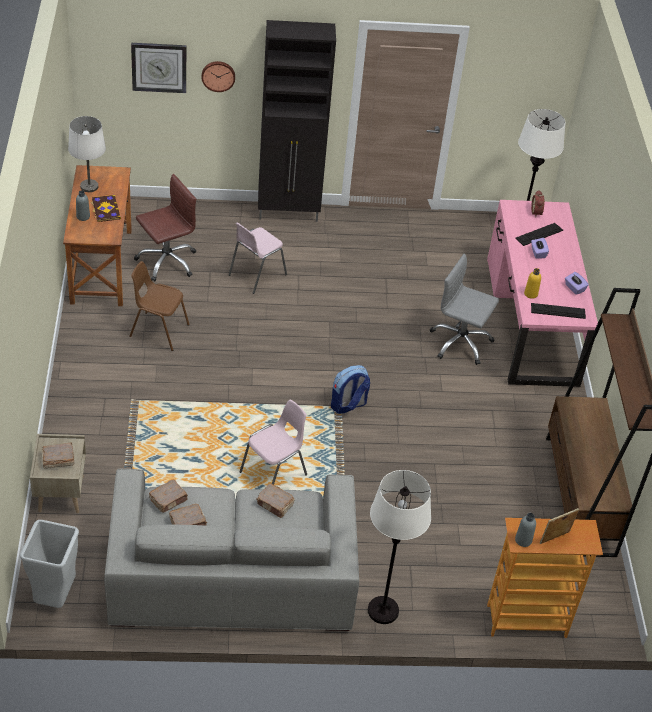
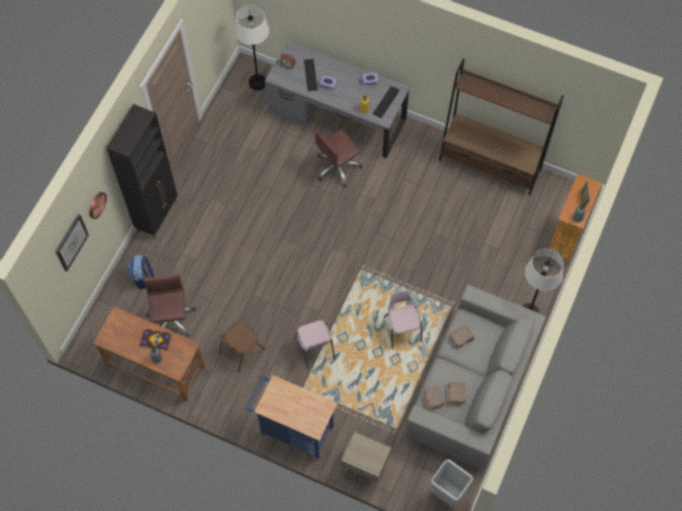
camera: 60 degrees left, 20 degrees up
(58, 460) = (368, 454): brown book -> none
(79, 408) = (293, 429): none -> blue cart
(89, 186) = (123, 342): white table lamp -> none
(256, 275) = (214, 265): pink chair -> pink chair (315, 349)
(348, 405) = (363, 260): backpack -> backpack (143, 277)
(460, 343) = (337, 167): grey office chair -> brown office chair
(531, 321) = (337, 115): pink desk -> grey desk

